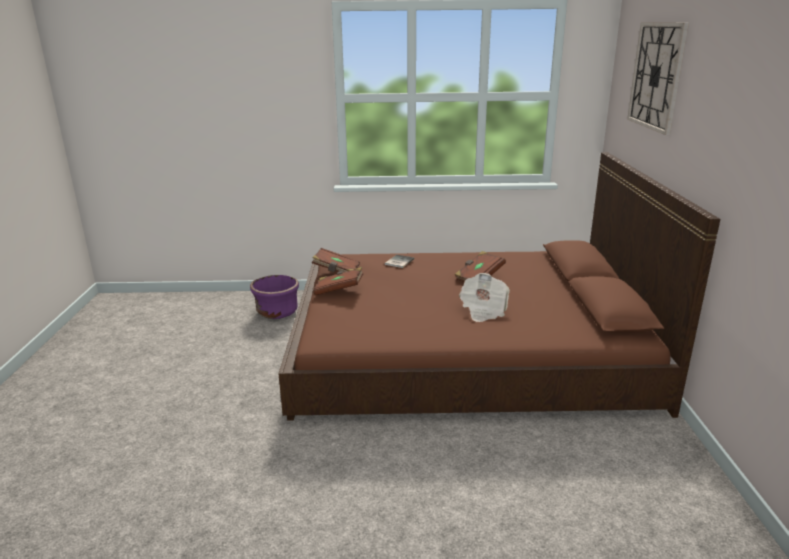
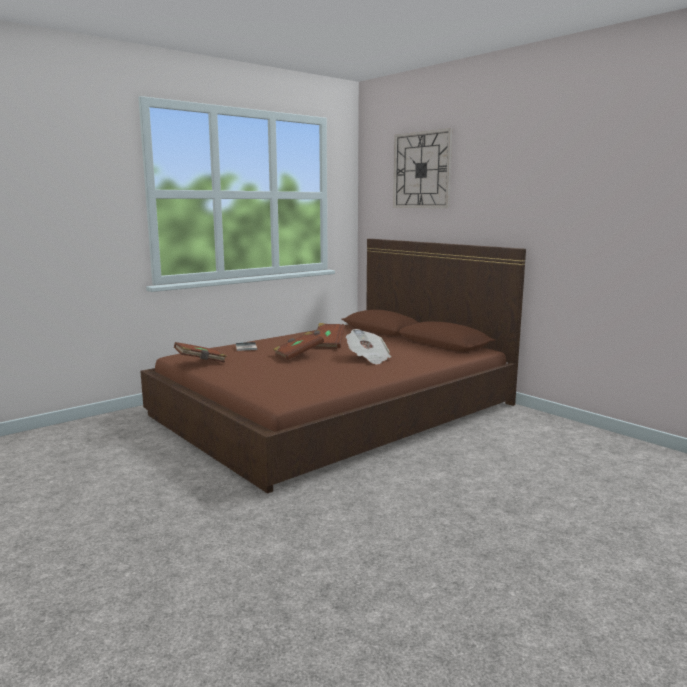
camera: 40 degrees left, 10 degrees down
(277, 312) = (116, 432): purple planter -> none
(339, 290) = (228, 372): brown book -> brown book (298, 355)

